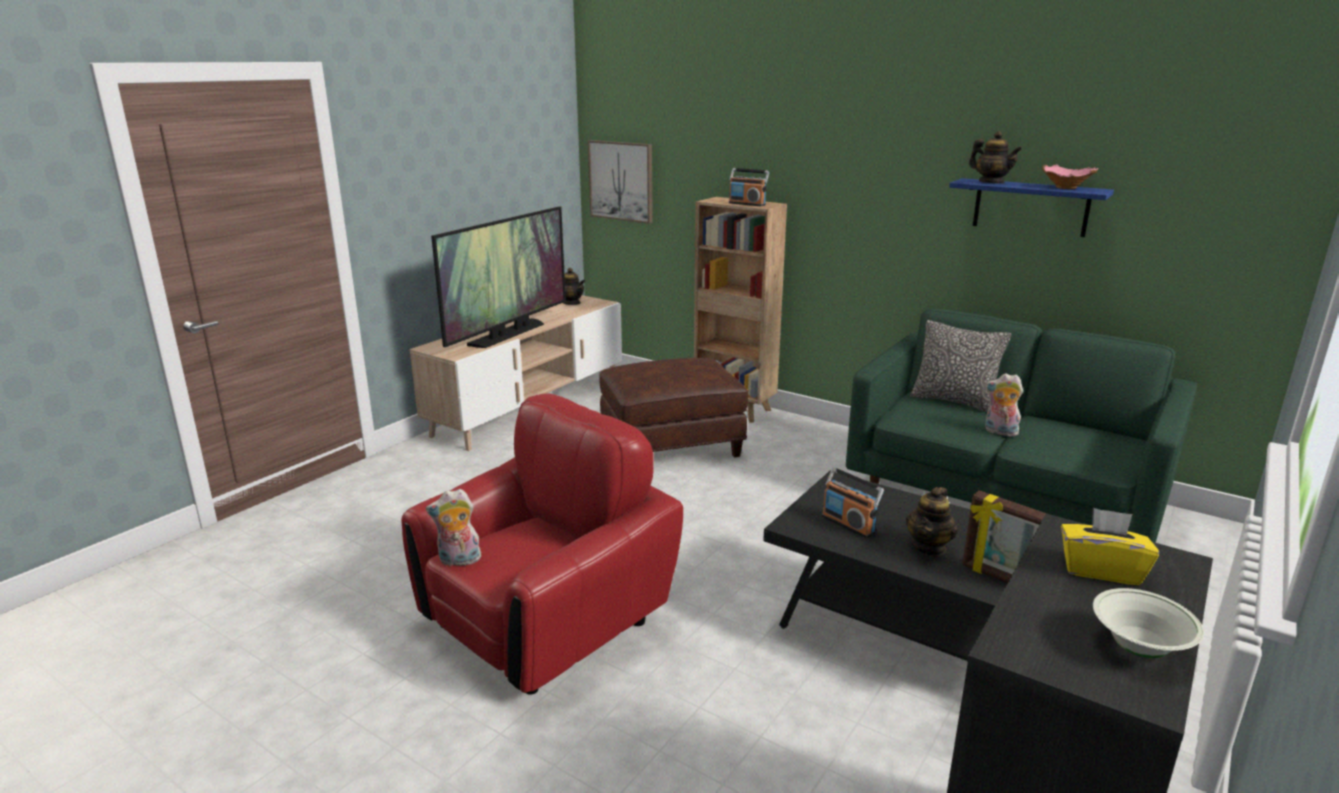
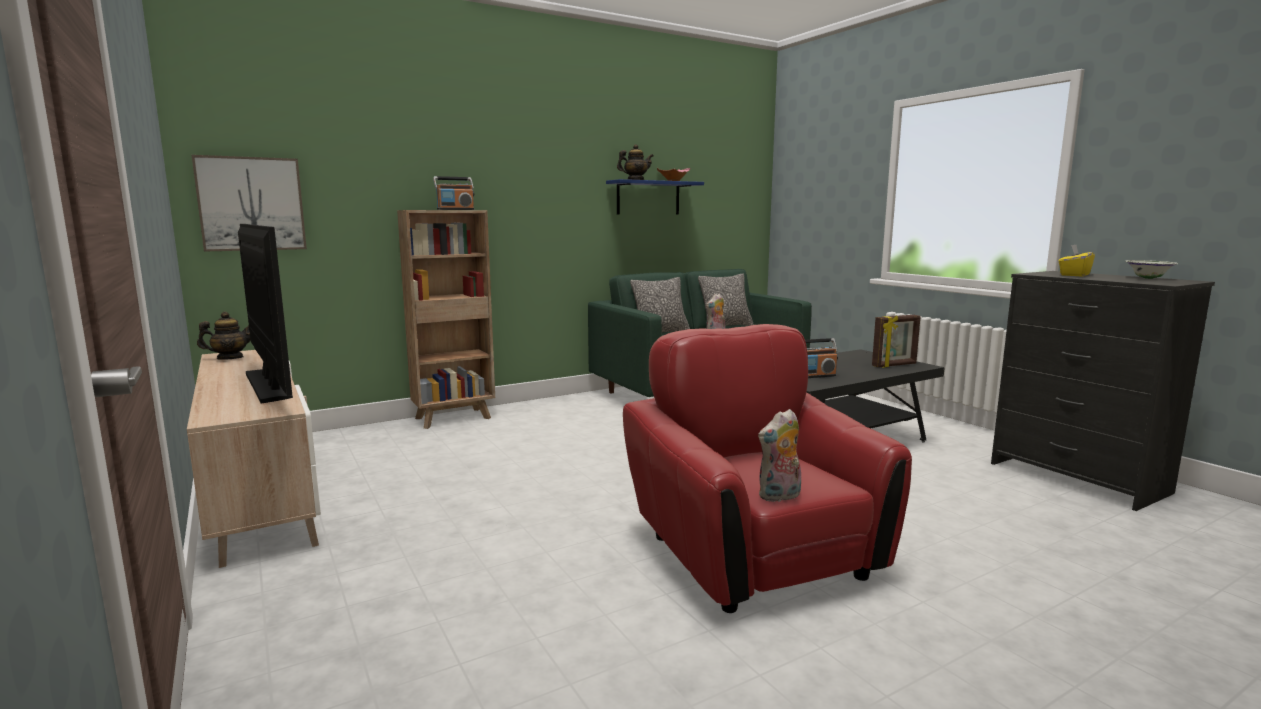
camera: 65 degrees left, 10 degrees down
(458, 561) = (780, 496): plush toy -> plush toy turned 45 degrees clockwise
(672, 445) = (484, 450): brown ottoman -> none
(929, 547) = (853, 369): teapot -> none
(1076, 427) = (725, 326): none -> pillow

